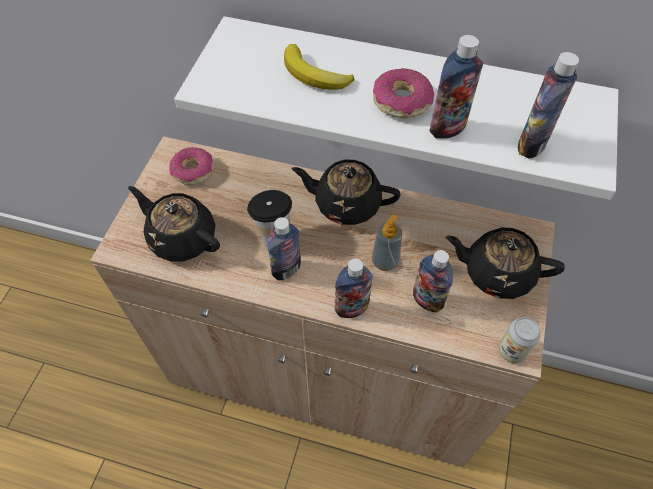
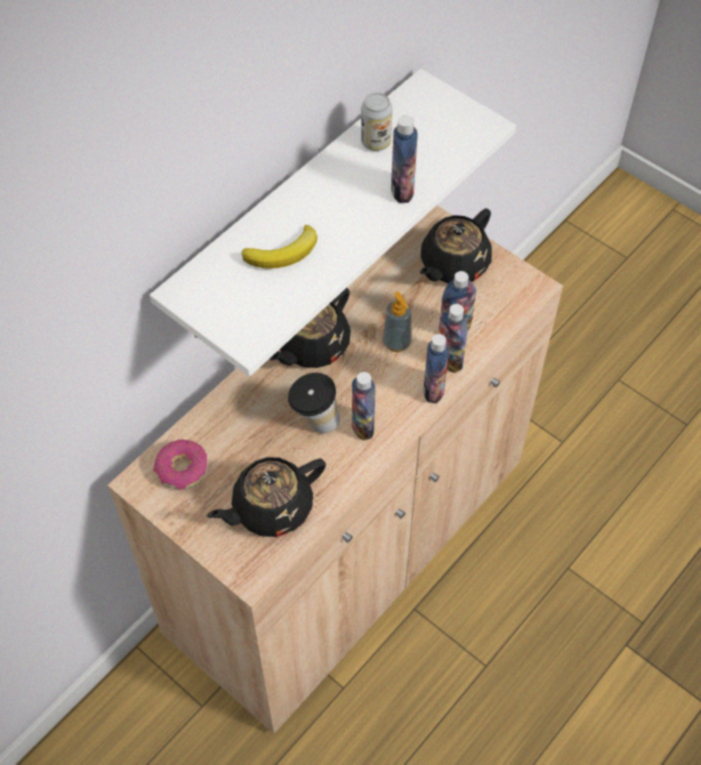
camera: 65 degrees left, 0 degrees up
(401, 101) = (354, 206): donut -> none
(512, 351) = (531, 292): can -> can (376, 142)
(531, 144) = (448, 148): bottle -> bottle (450, 360)

